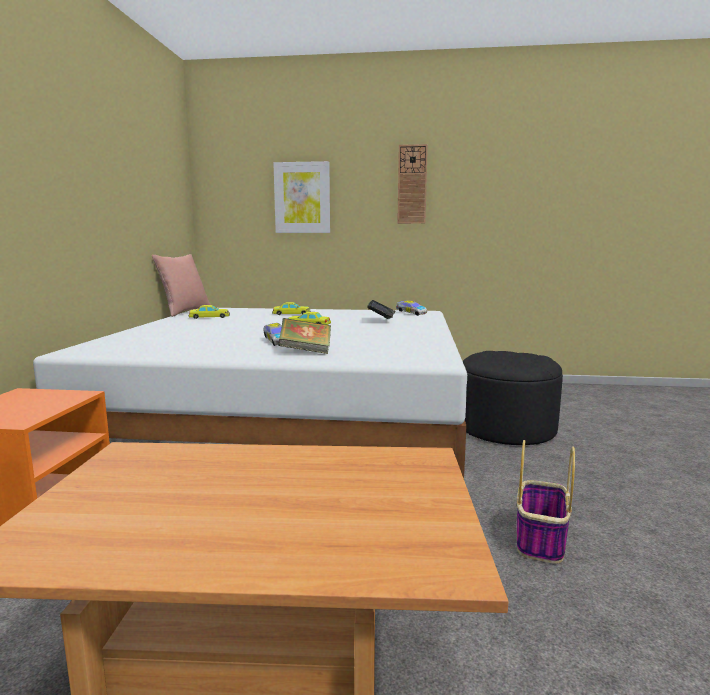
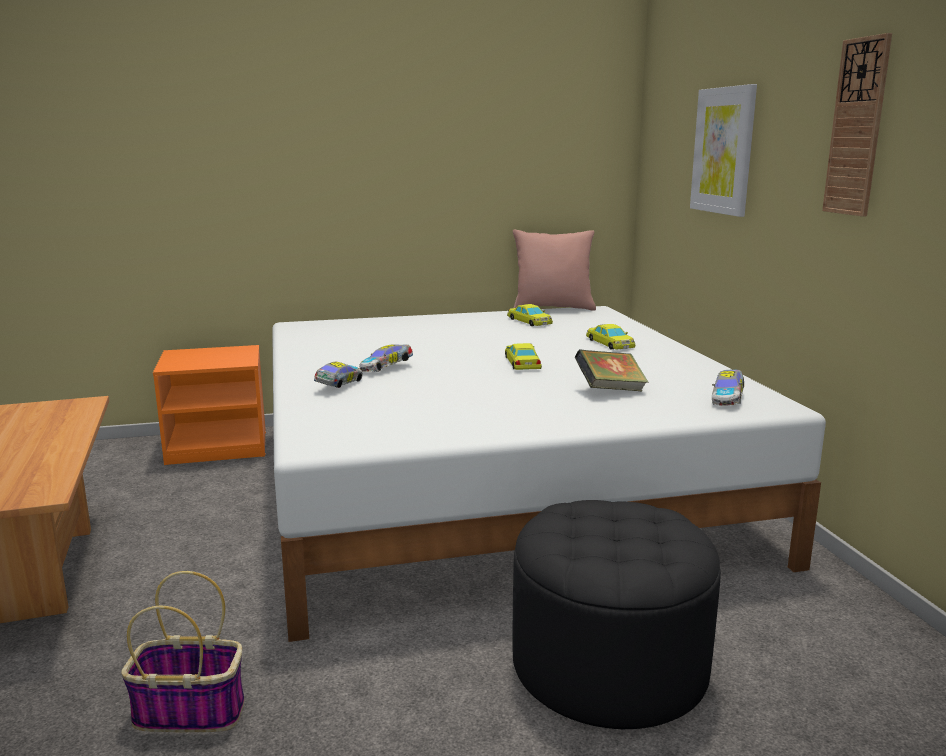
camera: 70 degrees right, 5 degrees up
(305, 351) = (339, 386): book -> toy car

